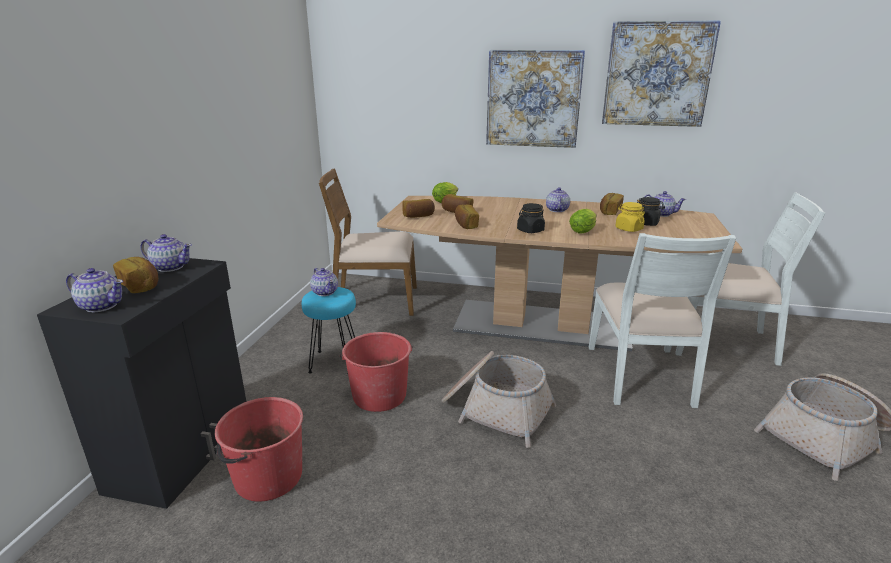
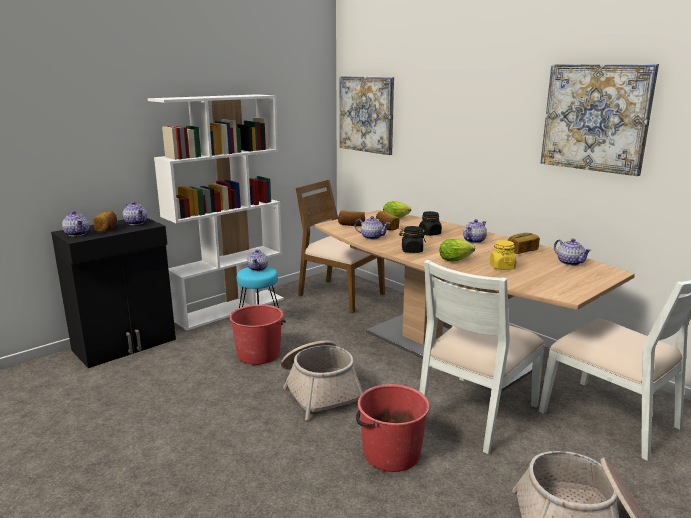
camera: 35 degrees right, 5 degrees down
(267, 477) = (145, 373): red bucket -> red bucket (390, 453)
(269, 353) = (230, 309): none -> white bookcase
(465, 225) = (371, 237): bread -> teapot
(533, 99) = (485, 134): picture -> picture (366, 114)
(647, 223) = (533, 266): black jar -> black jar (430, 234)

